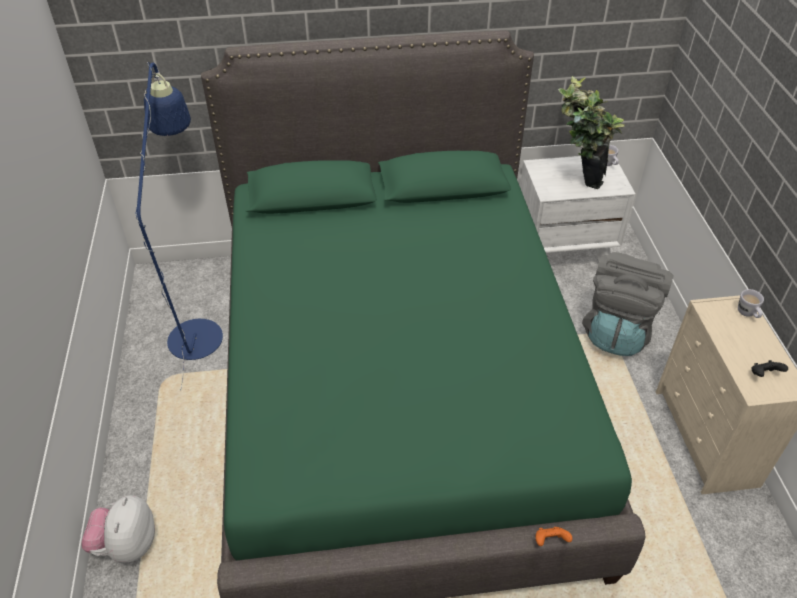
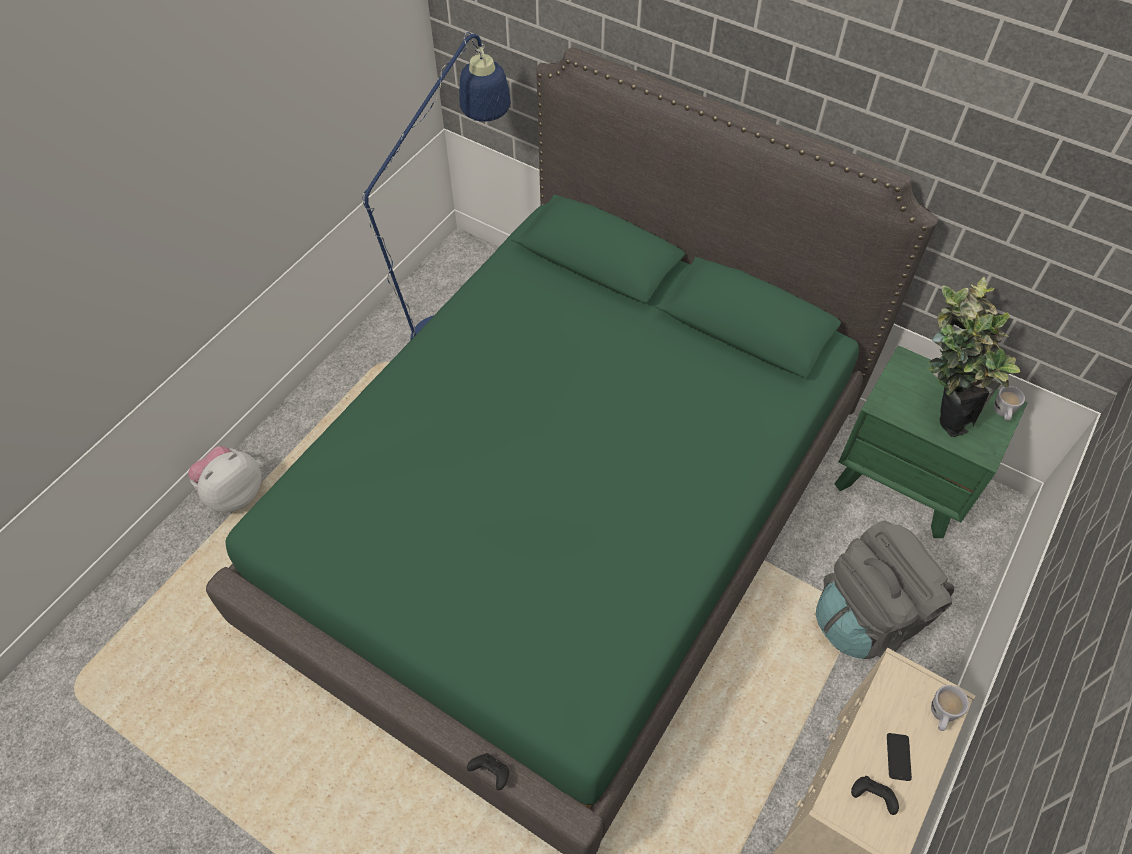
camera: 40 degrees right, 10 degrees up
(550, 541) = (491, 773): orange game controller -> black game controller
(563, 252) = (903, 482): white nightstand -> green nightstand
(753, 347) = (898, 757): none -> phone

